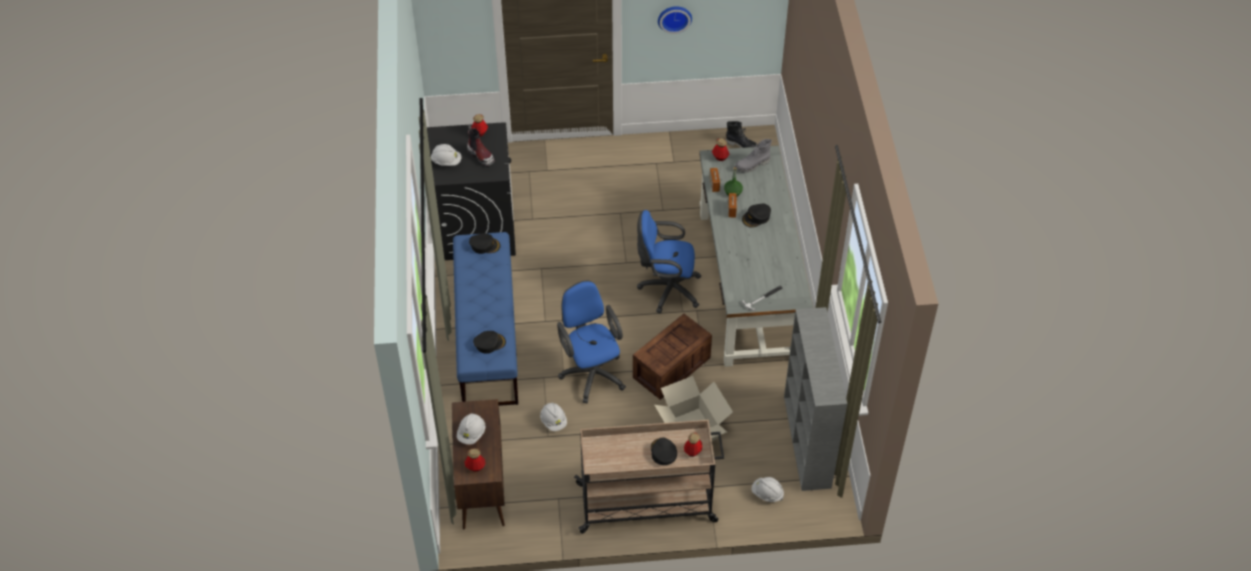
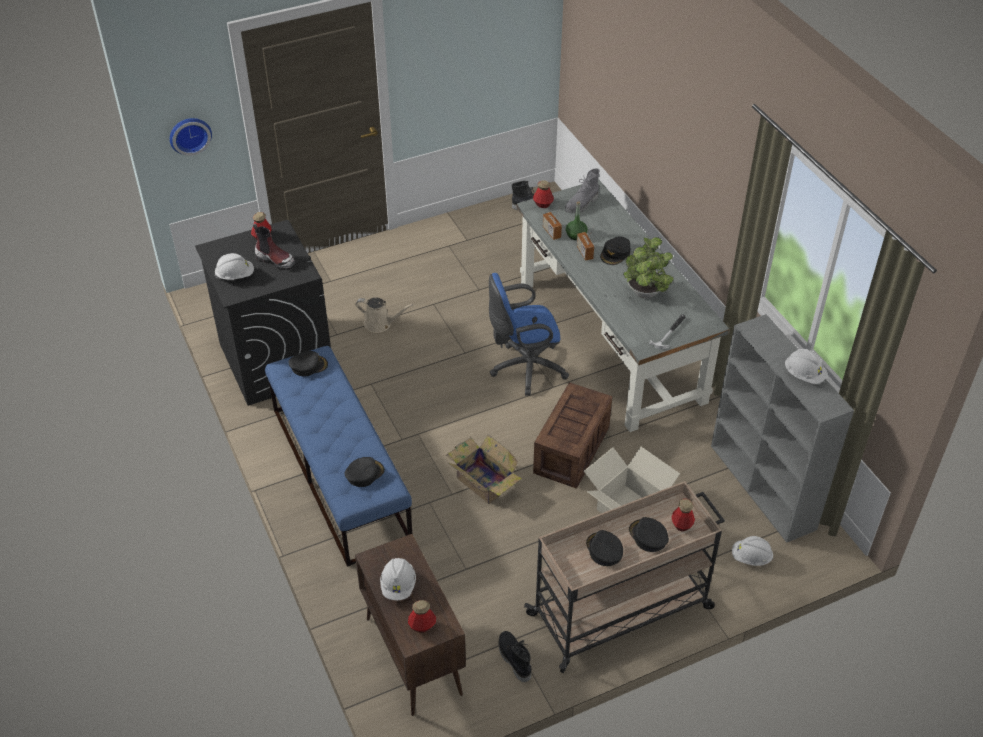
camera: 20 degrees left, 5 degrees down
(552, 512) = (513, 659): none -> black boot
(553, 421) = (464, 549): white hard hat -> white hard hat (804, 375)
(570, 219) = (380, 324): none -> beige watering can
(591, 372) = (482, 480): blue office chair -> cardboard box
(626, 452) = (604, 550): none -> black cap
(674, 17) = (444, 65): wall clock -> wall clock (189, 134)
(761, 259) = (645, 294): none -> potted plant

